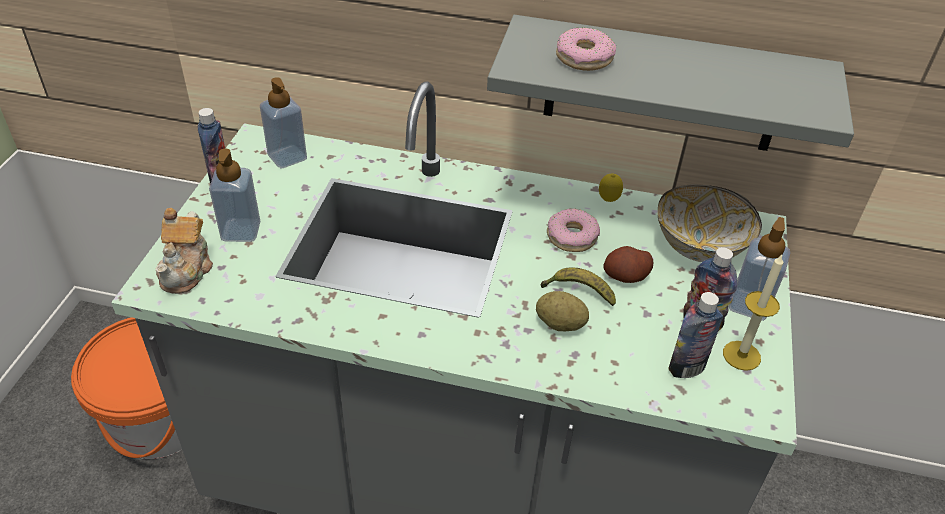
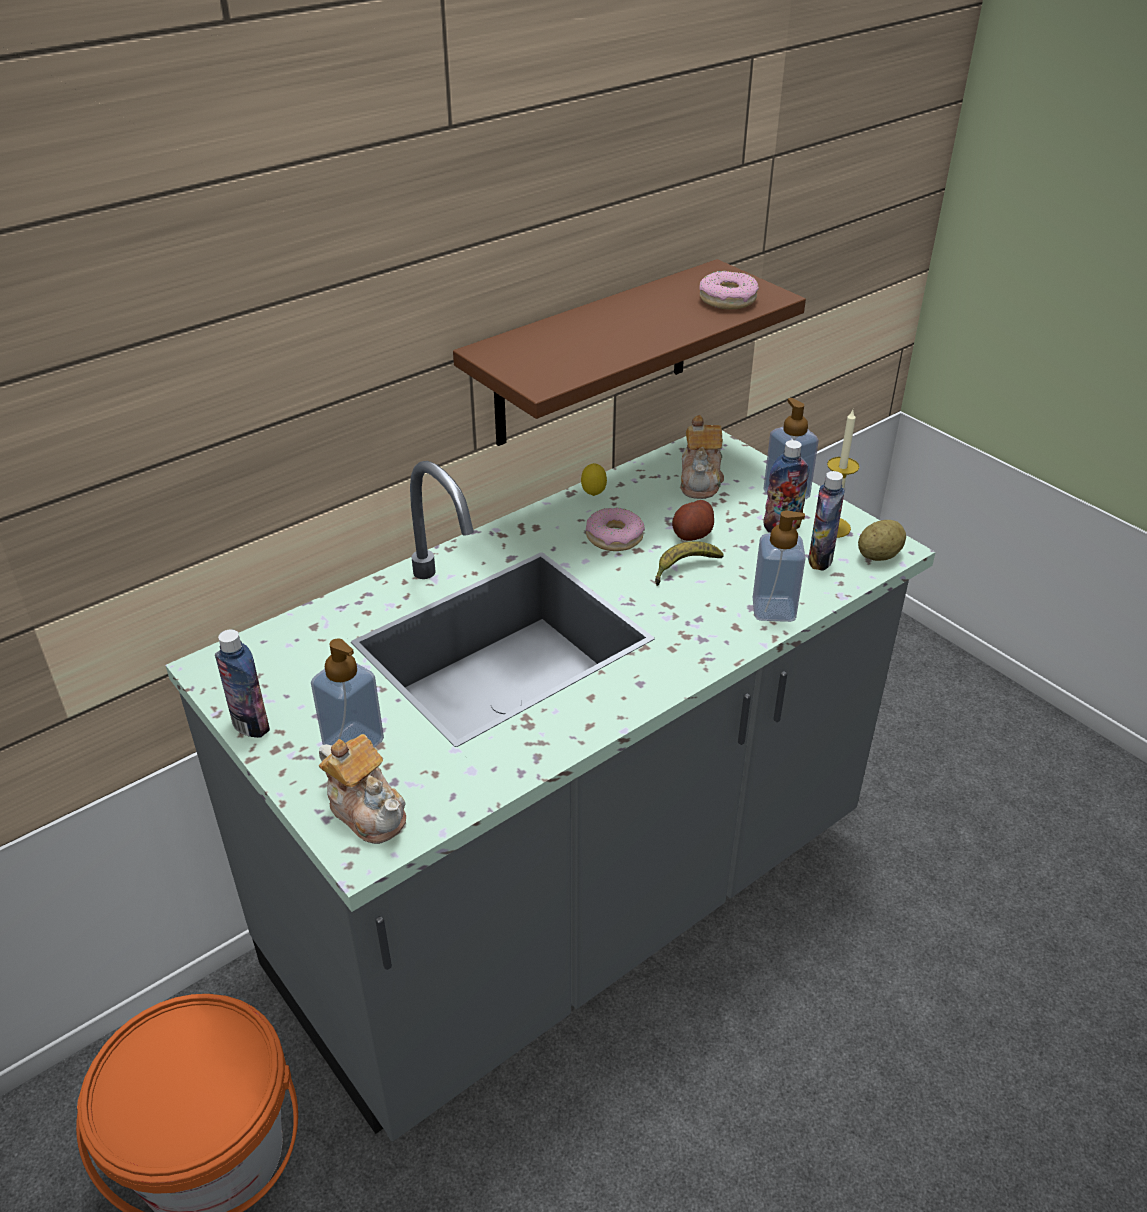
camera: 50 degrees left, 5 degrees down
(287, 157) = (273, 657): soap dispenser -> soap dispenser (773, 609)
(560, 324) = (710, 597): potato -> potato (879, 556)
(584, 58) = (571, 349): donut -> donut (727, 299)
(663, 85) = (593, 355): grey shelf -> brown shelf
(701, 247) = (701, 481): bowl -> teapot

